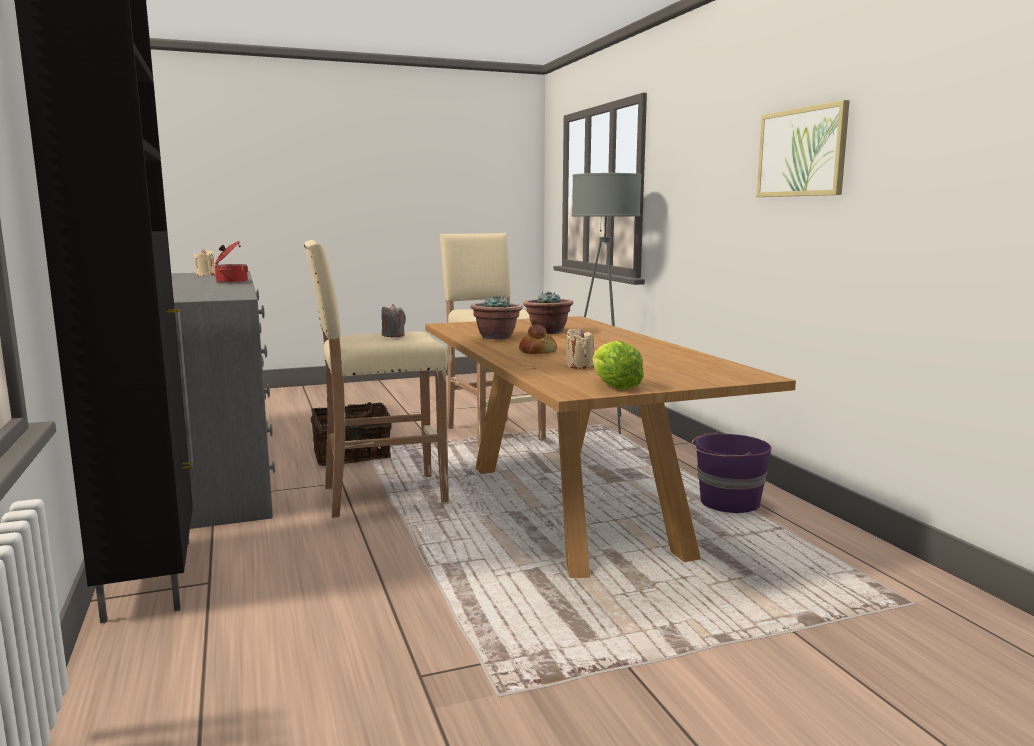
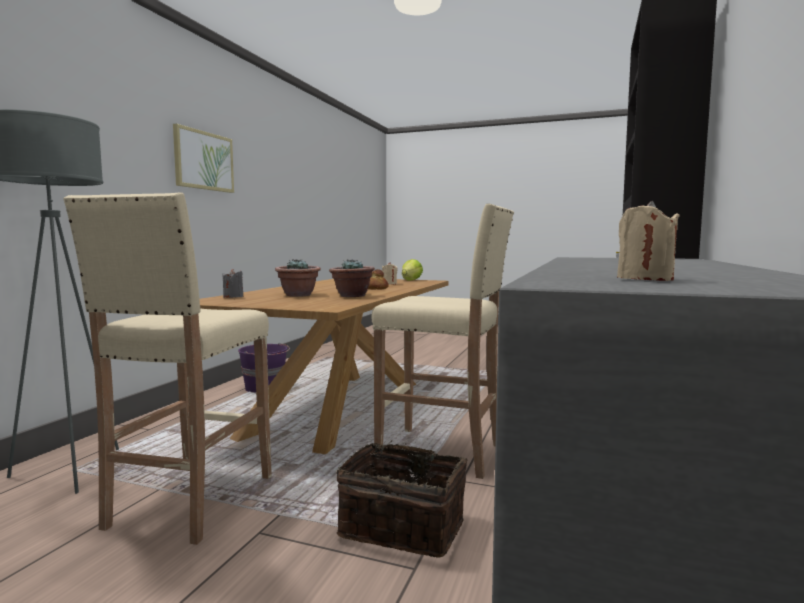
camera: 140 degrees left, 5 degrees down
(231, 282) = (577, 265): cooking pot -> none
(393, 335) = (423, 301): grey candle -> grey candle (233, 297)

